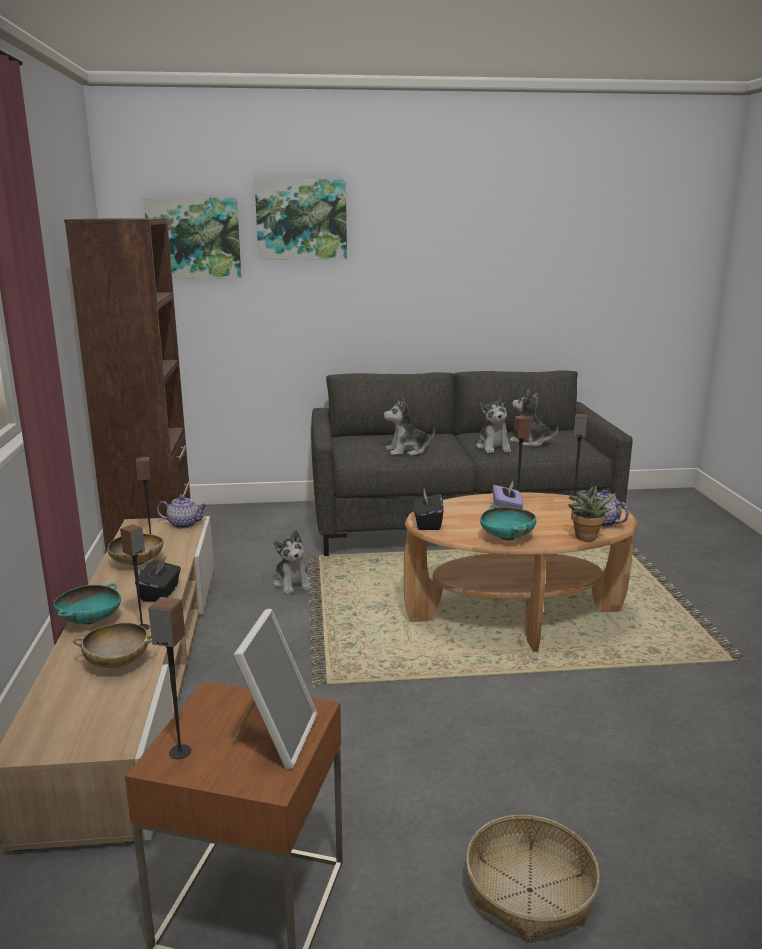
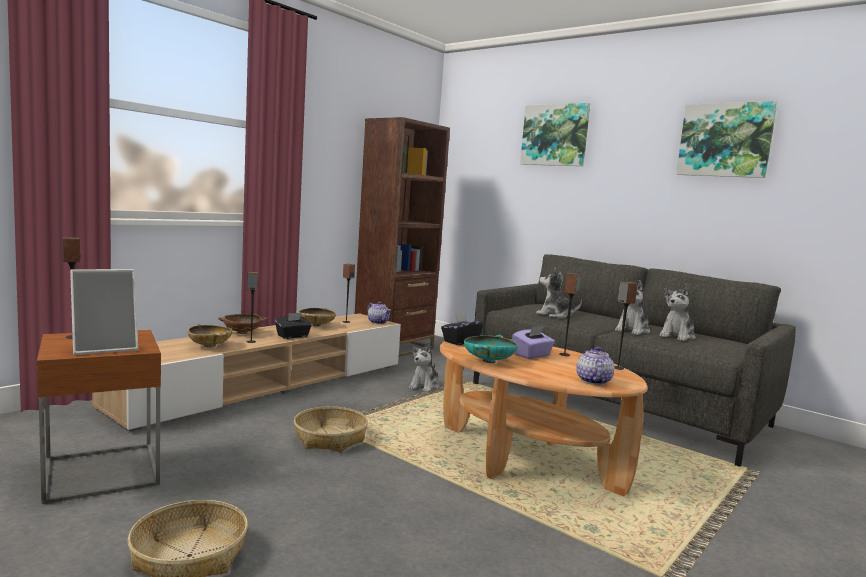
camera: 45 degrees right, 10 degrees down
(90, 621) = (242, 333): turquoise bowl -> brown bowl
(194, 238) = (486, 148): picture -> picture (725, 140)
(354, 697) = (330, 438): none -> basket
(531, 442) = (677, 336): plush toy -> plush toy turned 135 degrees counterclockwise
(586, 539) = (547, 381): potted plant -> none

